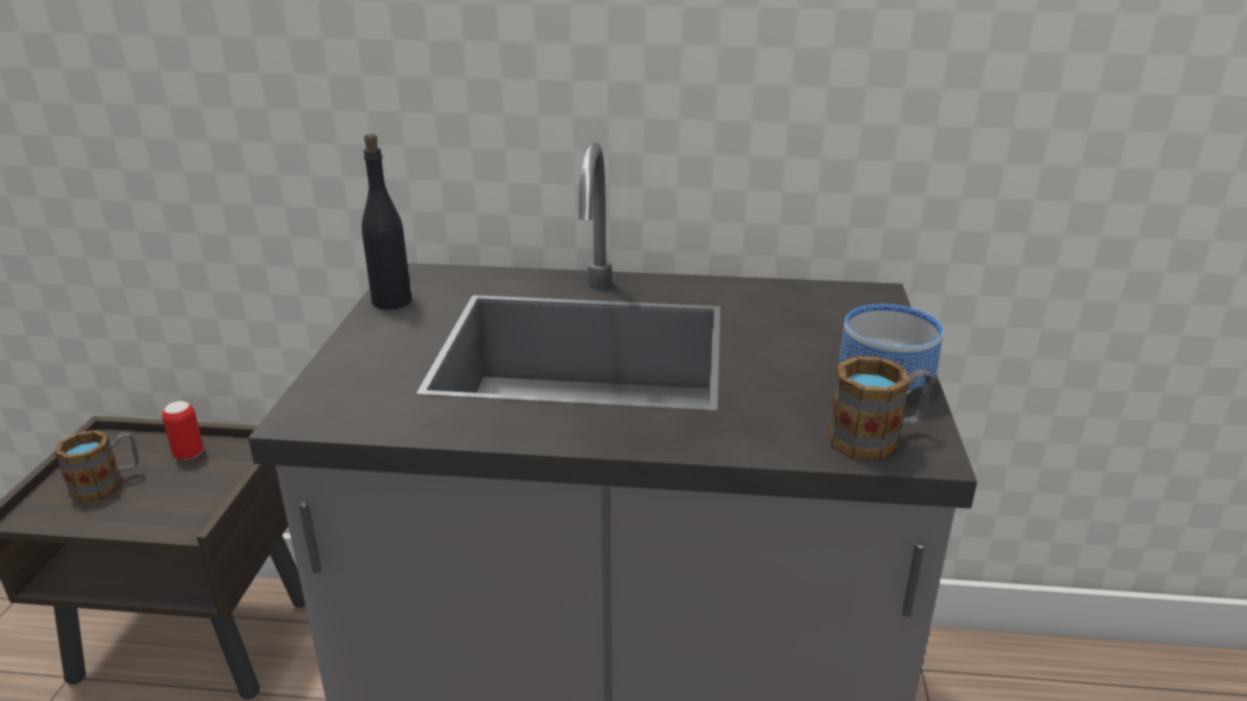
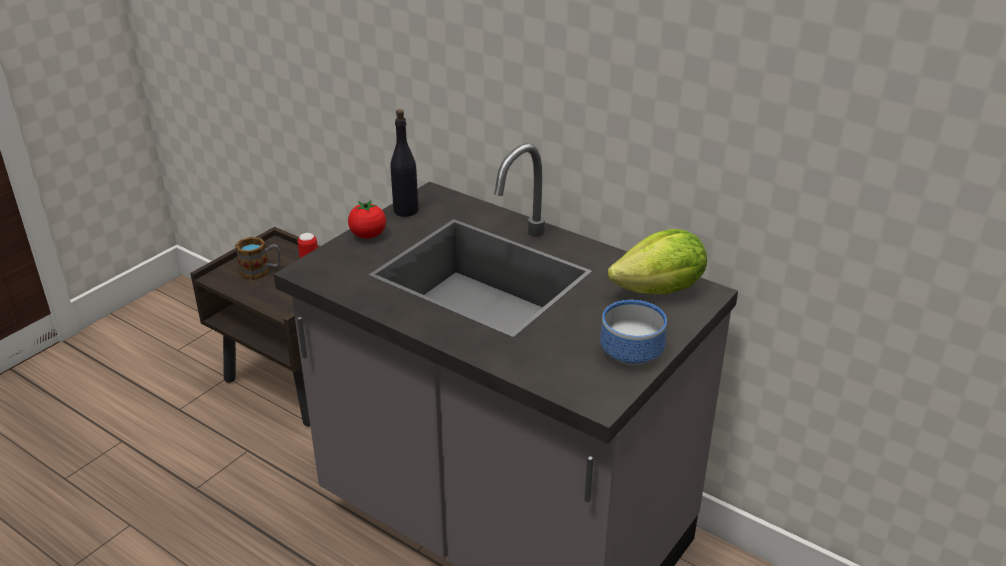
camera: 30 degrees right, 5 degrees up
(364, 344) = (368, 235): none -> tomato
(824, 305) = (660, 290): none -> lettuce
(877, 438) = (583, 384): mug -> none

